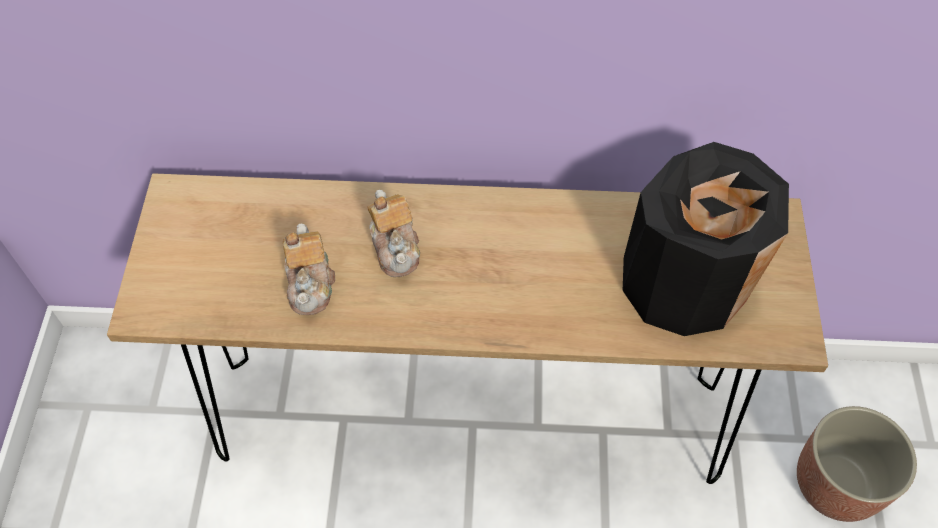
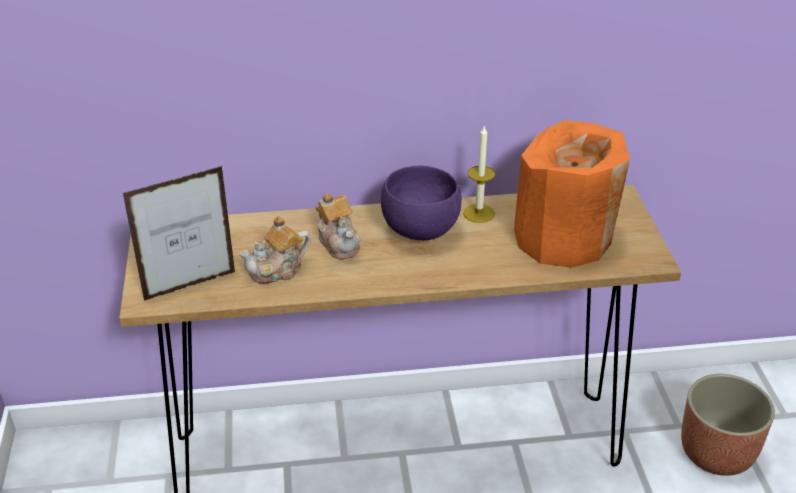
camera: 10 degrees left, 20 degrees down
(200, 294) = (190, 286): none -> picture frame
(311, 284) = (278, 270): teapot -> teapot turned 75 degrees clockwise
(504, 242) = (421, 231): none -> purple bowl
(584, 222) = (479, 213): none -> candle
(686, 281) = (564, 237): black vase -> orange vase

